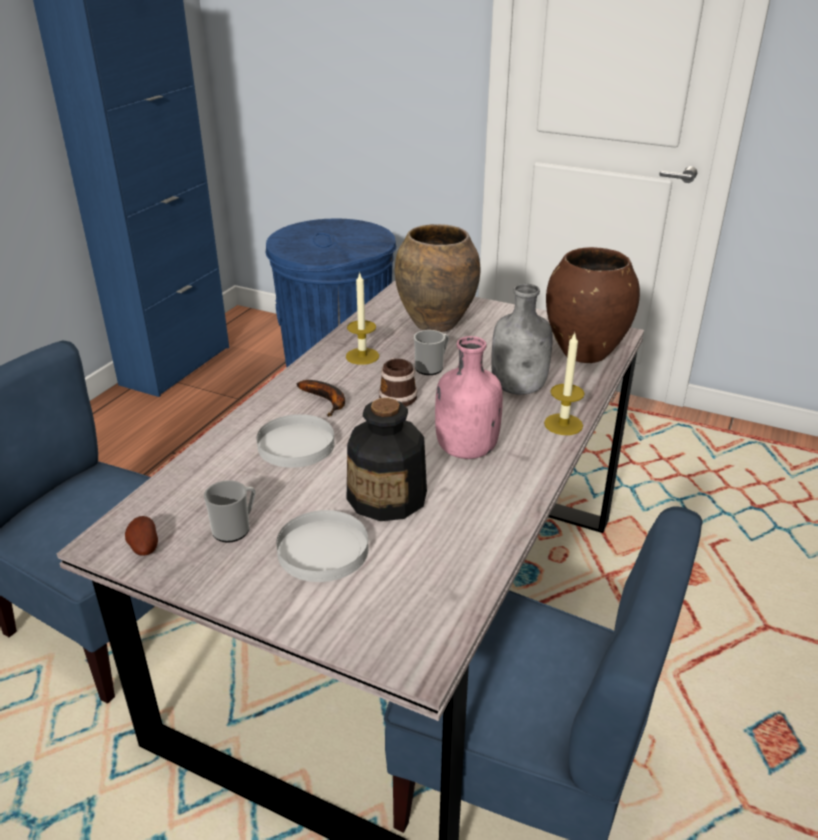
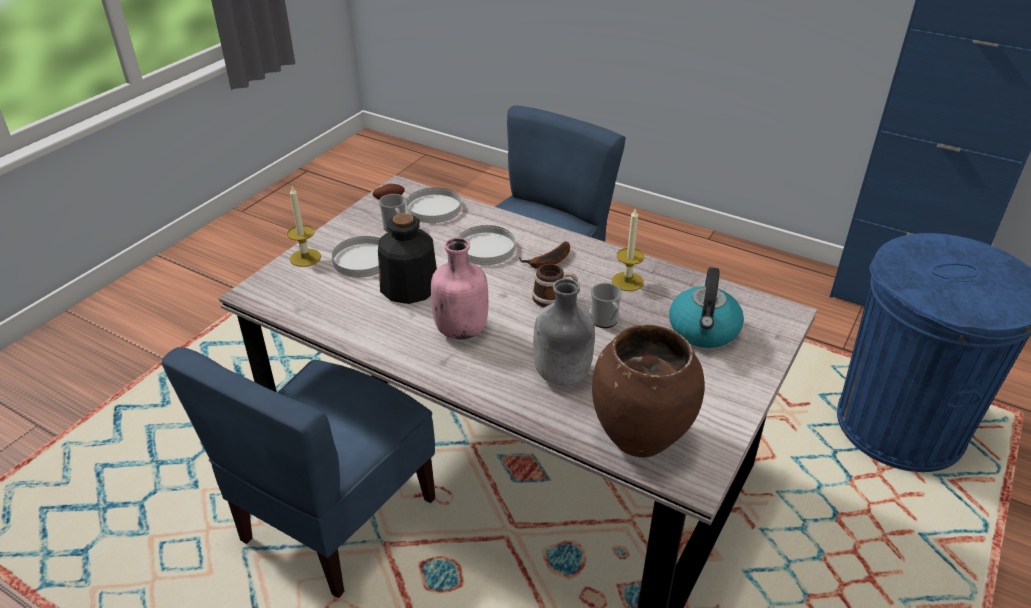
camera: 95 degrees right, 5 degrees up
(184, 497) = (434, 208): none -> white plate
(435, 323) = (704, 331): brown vase -> kettle
(563, 424) = (491, 395): candle -> candle (305, 257)

